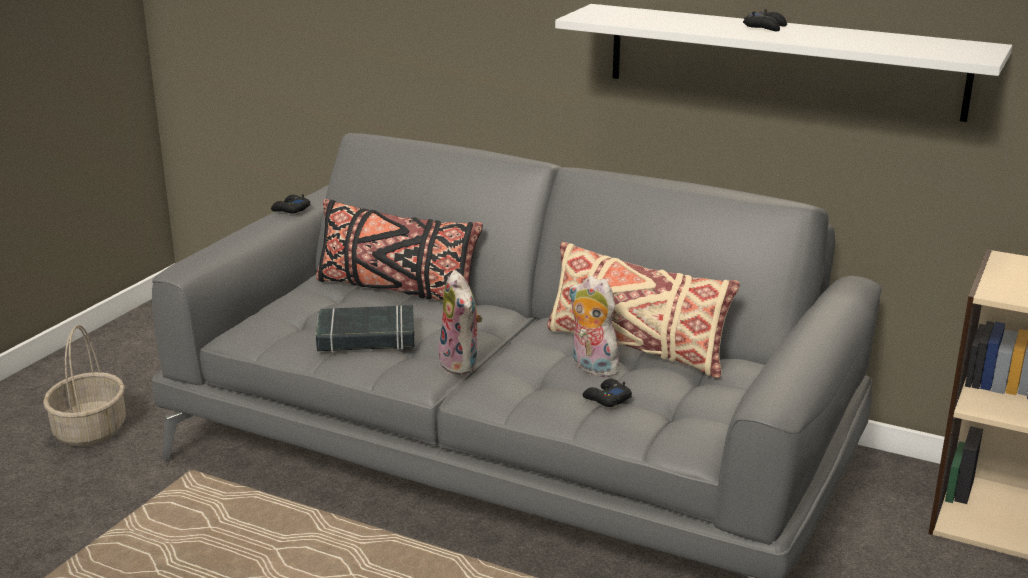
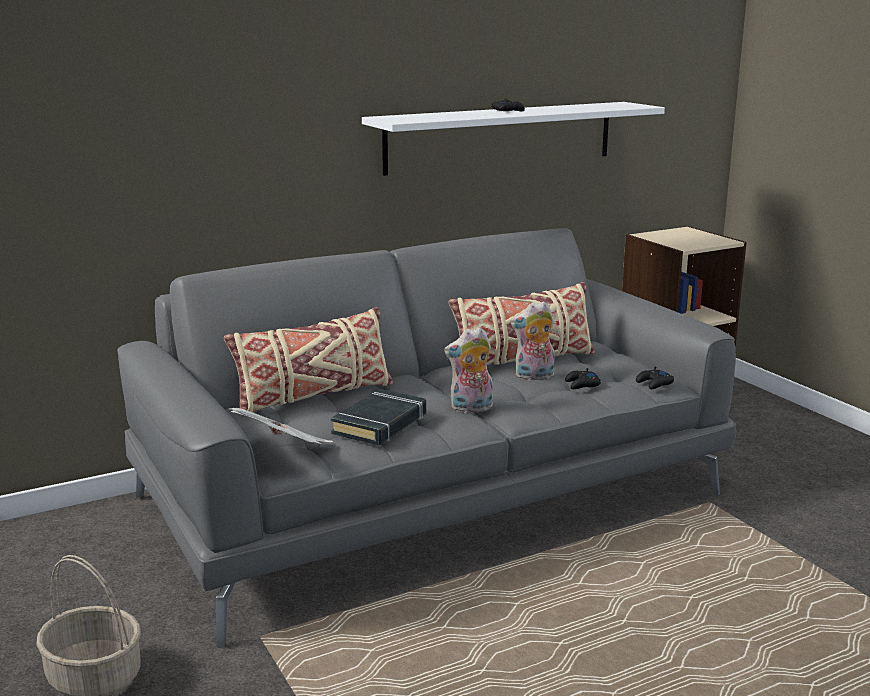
camera: 55 degrees left, 5 degrees down
(260, 319) = (283, 451): none -> newspaper
(290, 209) = (163, 365): black game controller -> black game controller (654, 383)
(396, 290) = (313, 396): black pillow -> beige pillow
(462, 364) = (471, 409): plush toy -> plush toy turned 150 degrees clockwise

